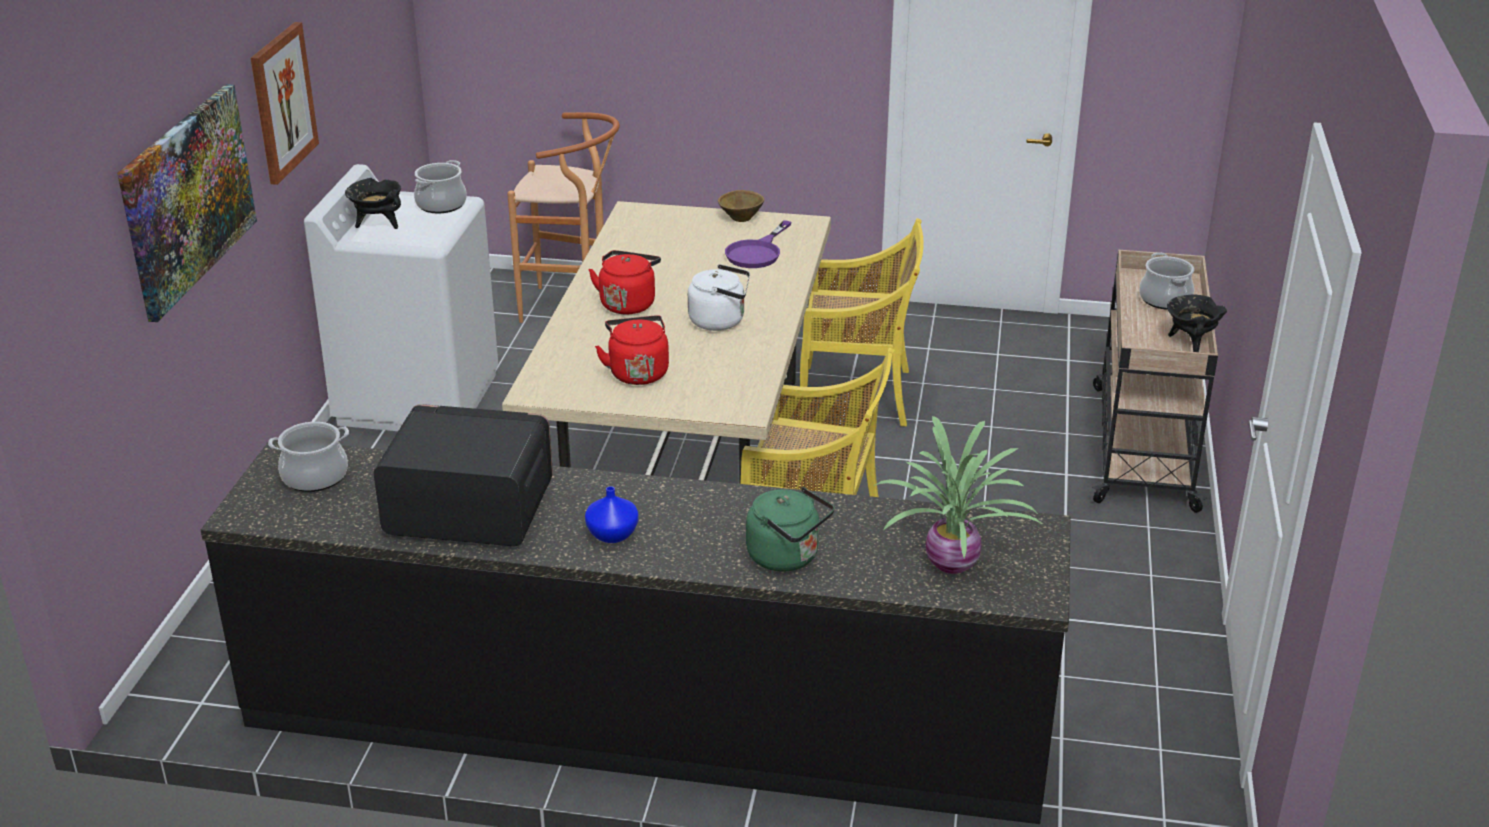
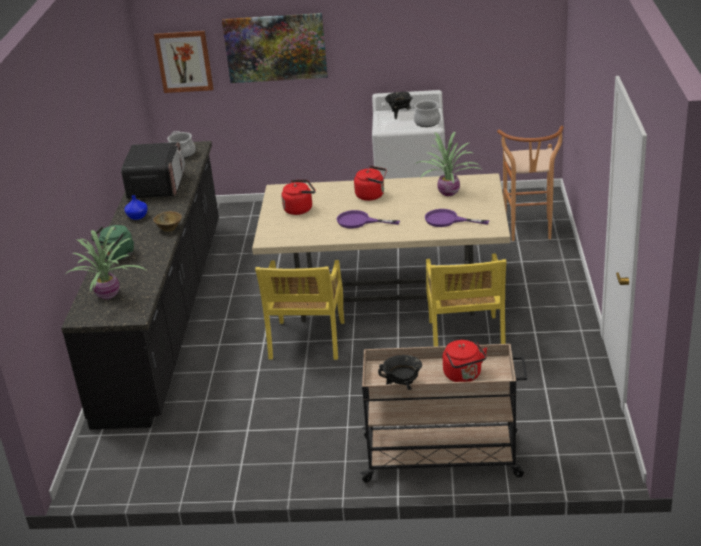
camera: 85 degrees right, 0 degrees up
(282, 102) = (377, 37): picture -> picture (184, 61)
(661, 242) = (449, 192): none -> potted plant
(720, 321) = (359, 221): white kettle -> purple frying pan
(741, 217) = (493, 209): brown bowl -> brown bowl (169, 228)
(1165, 299) = (464, 376): cooking pot -> red kettle

